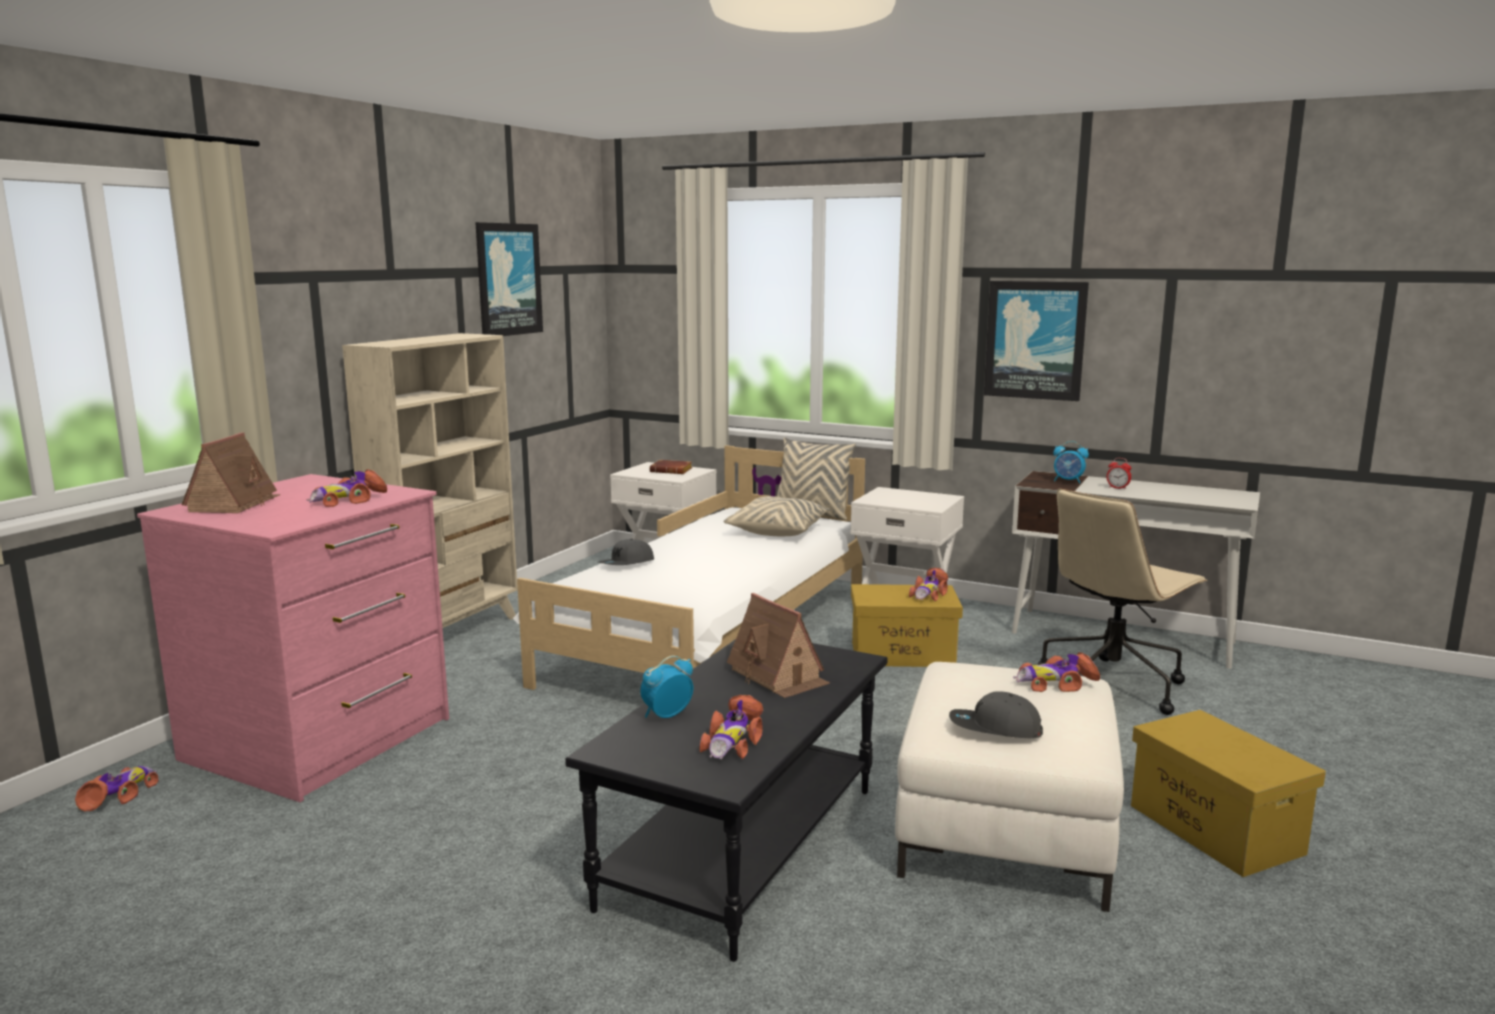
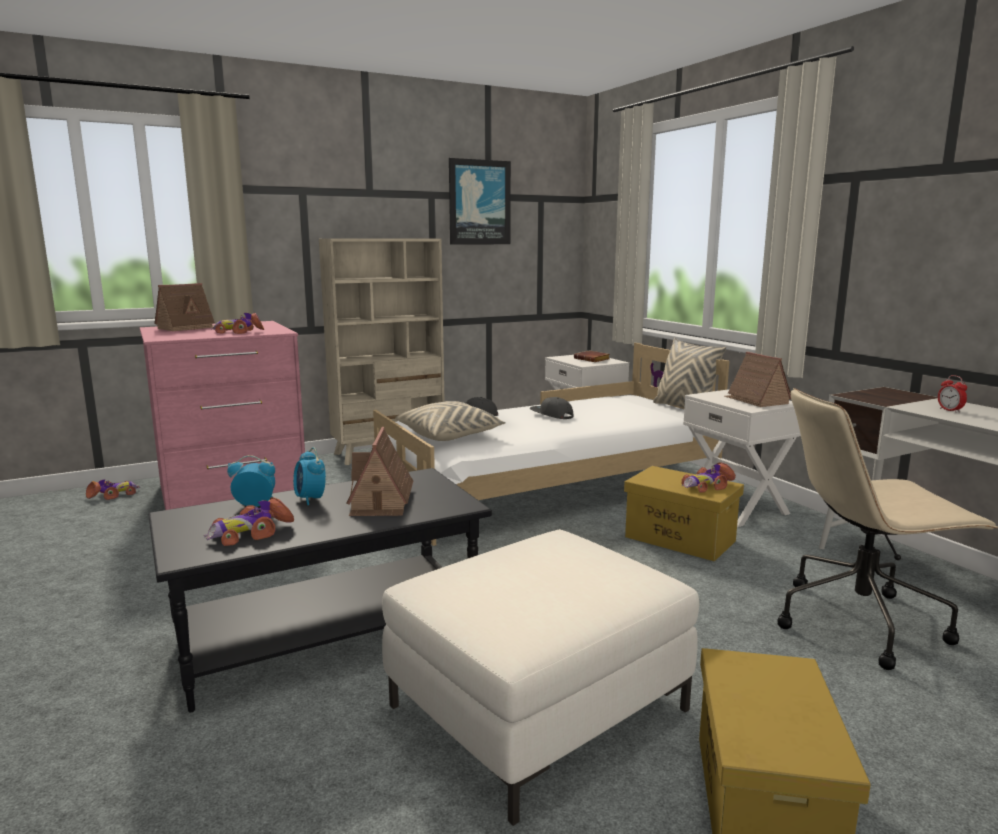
camera: 35 degrees right, 0 degrees up
(778, 531) = (630, 413): beige pillow -> beige pillow (450, 435)
(920, 498) = (756, 400): none -> toy house
(994, 729) = (478, 592): grey cap -> grey cap (551, 415)
(1035, 340) = (897, 246): picture -> none
(1055, 683) = (617, 574): toy car -> none
(1068, 481) = (902, 398): alarm clock -> alarm clock (310, 499)

